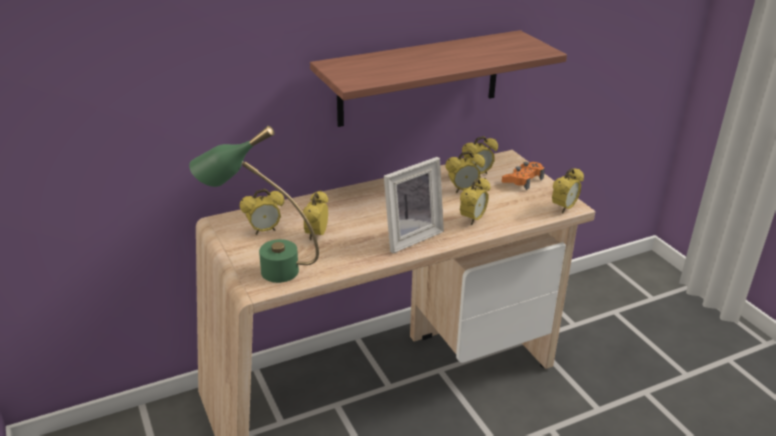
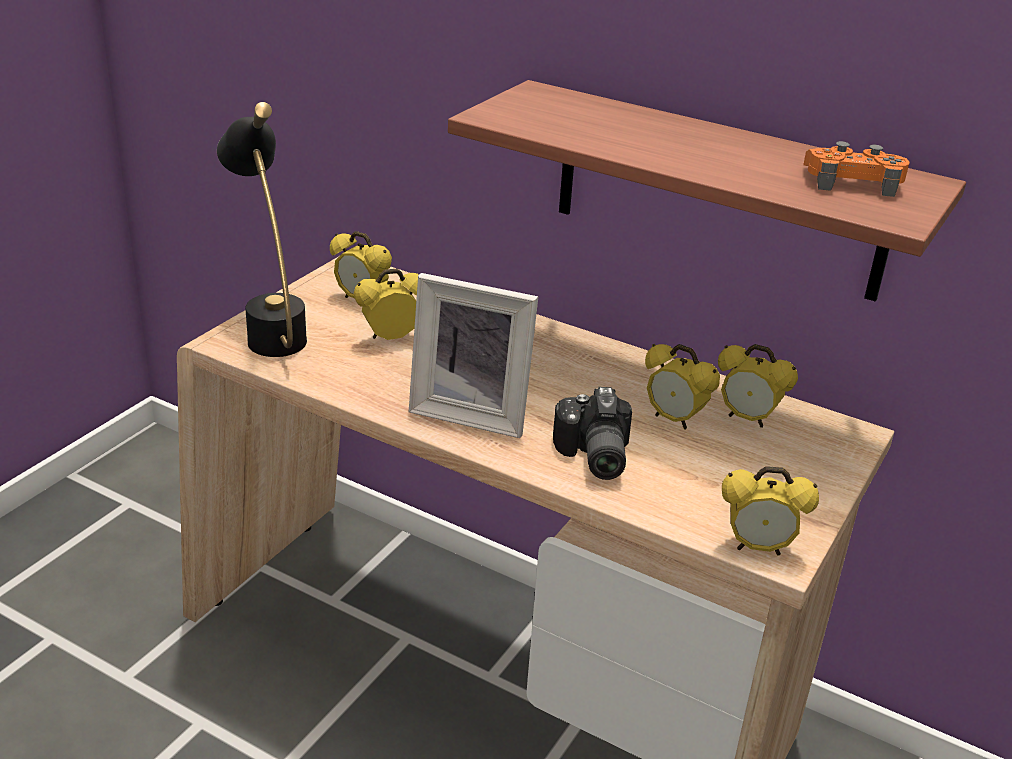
camera: 55 degrees right, 0 degrees up
(261, 269) = (270, 328): green table lamp -> black table lamp
(473, 220) = (591, 456): alarm clock -> camera
(523, 180) = (797, 472): orange game controller -> orange game controller (852, 182)

